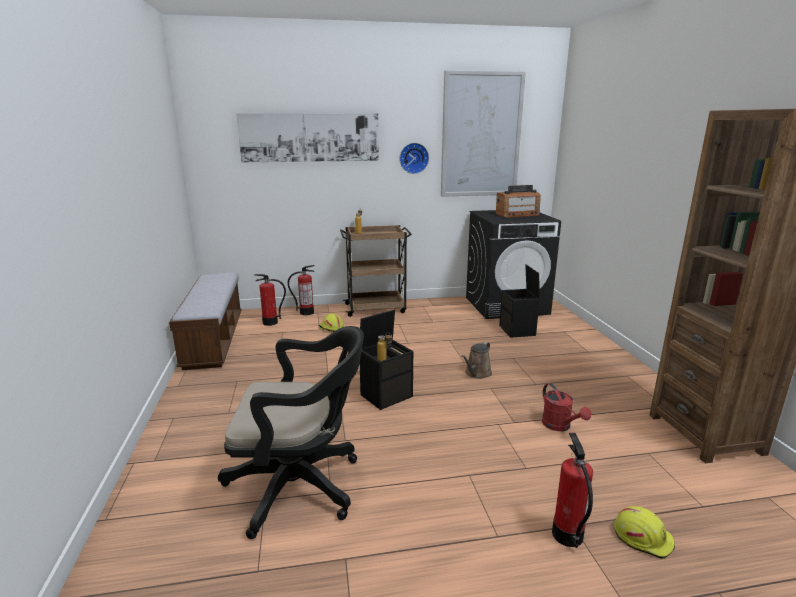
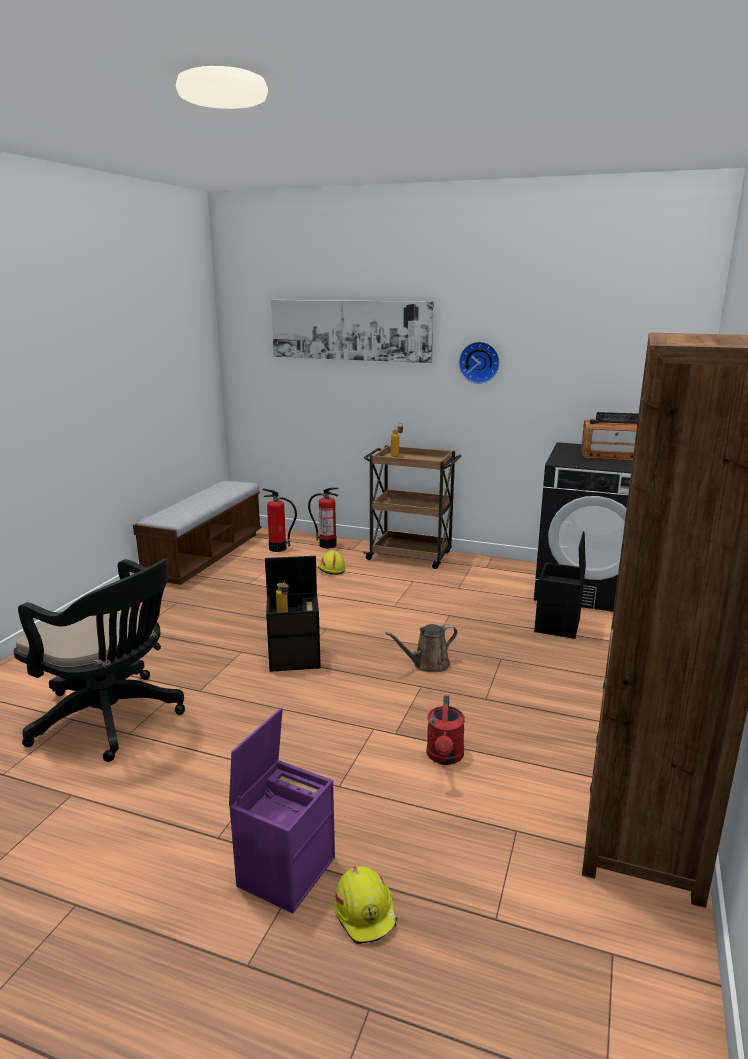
camera: 30 degrees right, 0 degrees up
(481, 135) = (581, 334): picture -> none
(567, 535) = (286, 869): fire extinguisher -> purple storage box

